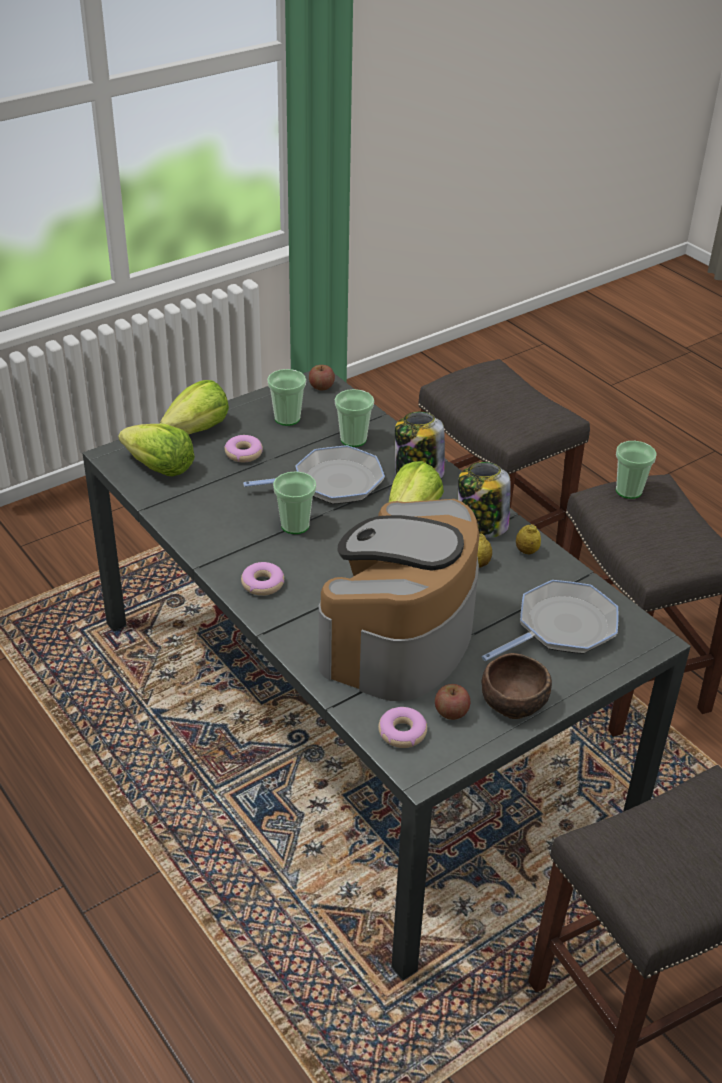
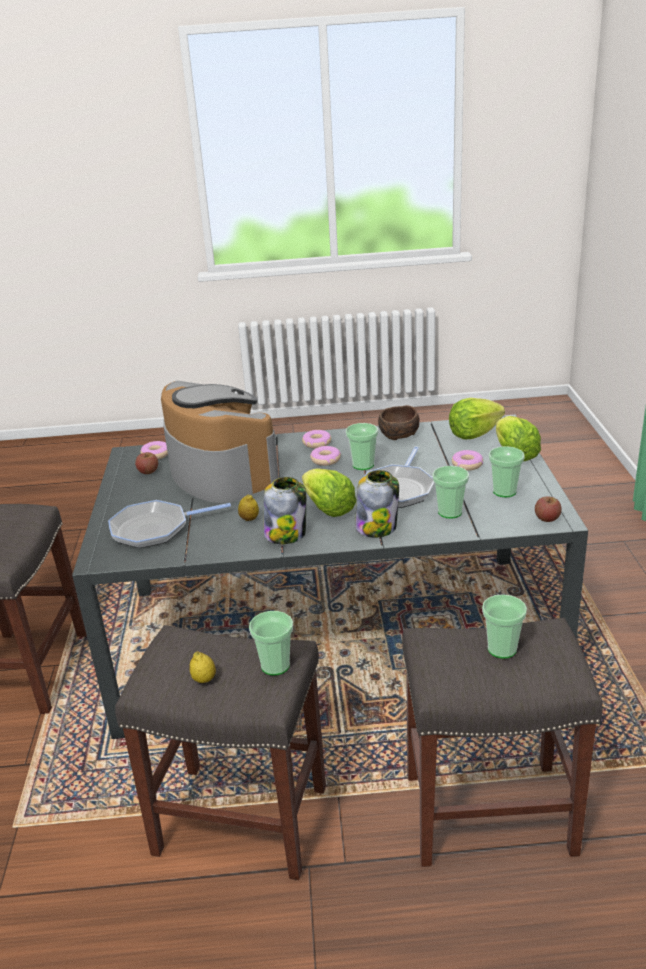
camera: 125 degrees right, 10 degrees down
(303, 559) = (325, 460): none -> donut
(493, 399) = (502, 649): none -> cup
(515, 701) = (126, 492): brown bowl -> brown bowl (398, 434)
(526, 551) = (238, 543): lemon -> lemon (204, 679)
(561, 627) = (154, 529): frying pan -> frying pan turned 75 degrees clockwise

